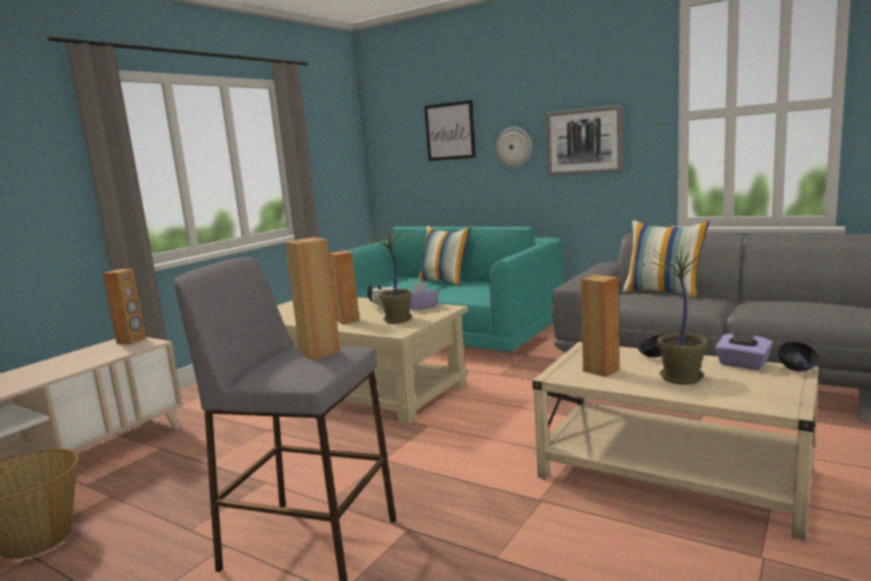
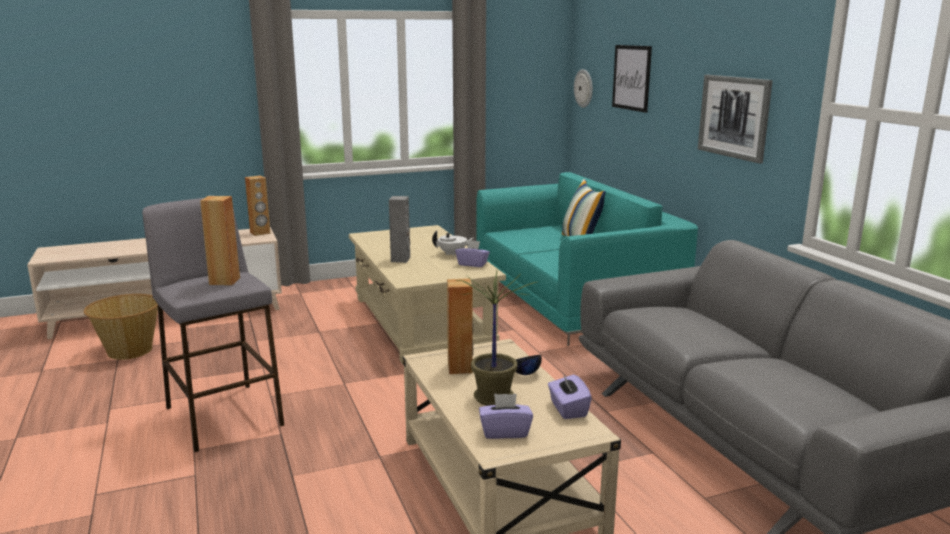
camera: 35 degrees right, 5 degrees up
(348, 320) = (401, 259): brown speaker -> grey speaker
(397, 320) = (429, 271): potted plant -> none
(514, 147) = (677, 108): wall clock -> wall clock (584, 88)
(664, 292) = (705, 319): pillow -> none
(752, 393) = (505, 432): none -> purple tissue box
(797, 370) = (593, 433): black bowl -> none

